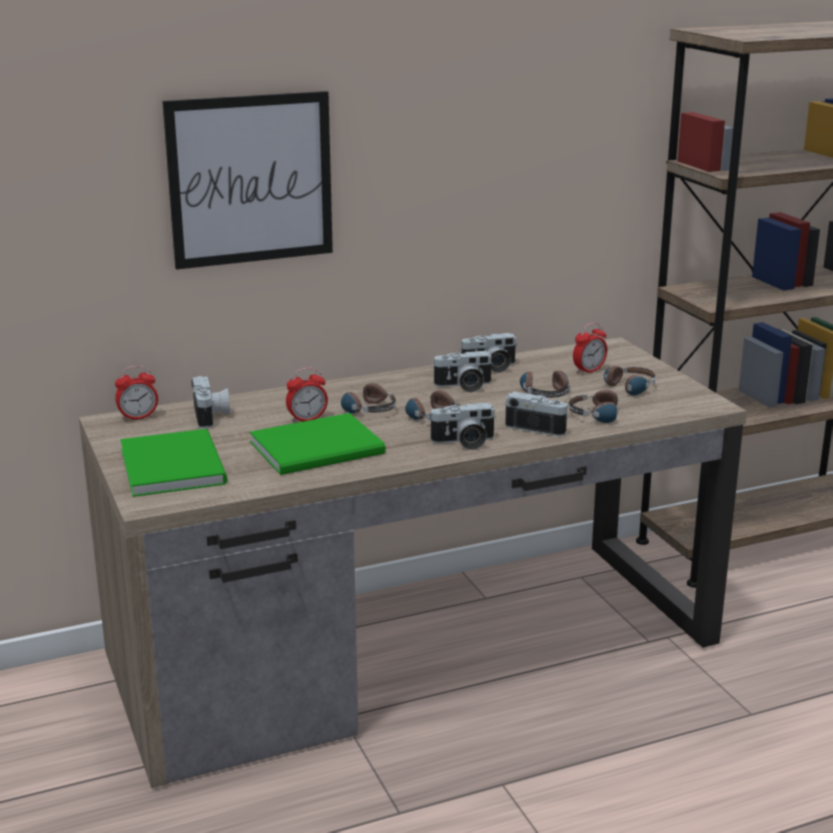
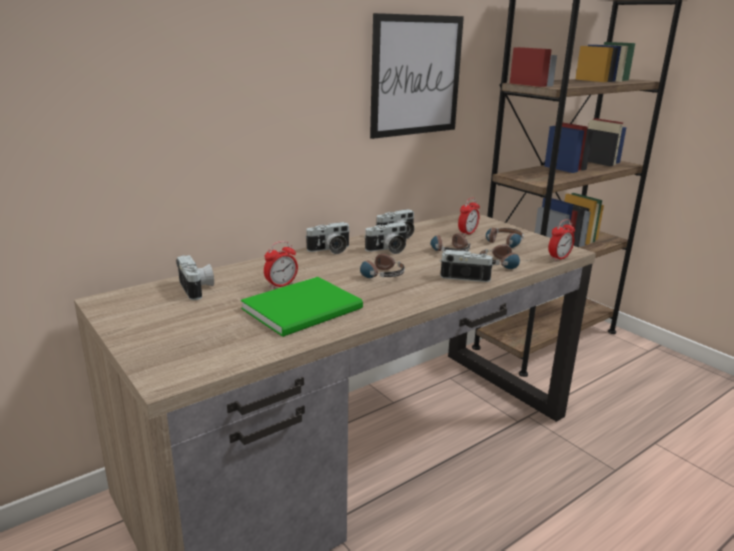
camera: 15 degrees left, 0 degrees up
(138, 417) = (131, 295): alarm clock -> alarm clock (559, 258)
(175, 464) = (180, 336): green book -> none
(250, 179) = (216, 84): picture -> picture (416, 76)
(363, 408) = (321, 272): headphones -> none
(464, 442) = (419, 293): camera -> camera (330, 250)

